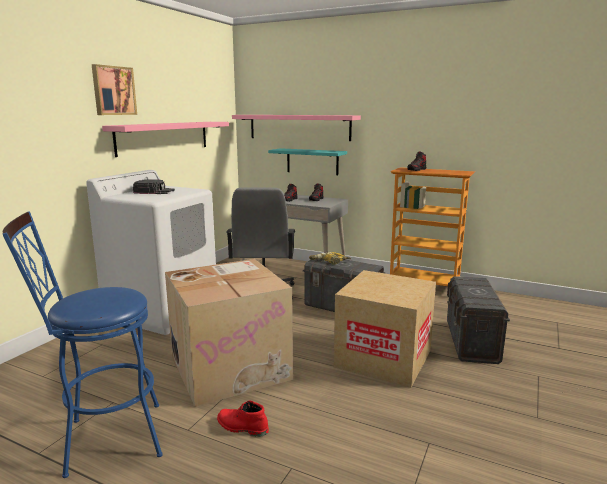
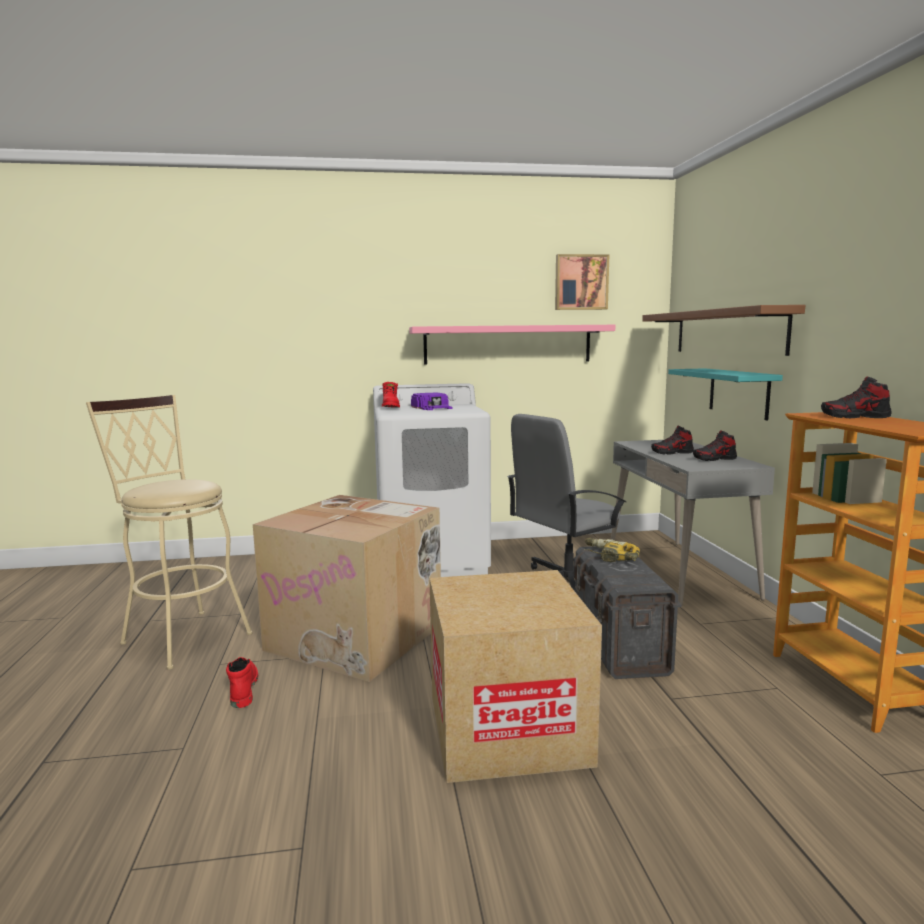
camera: 55 degrees right, 5 degrees down
(105, 439) = (181, 635): blue stool -> beige stool
(113, 90) = (430, 286): picture -> picture (581, 282)
(128, 195) = (391, 407): none -> red boot
(154, 191) = (432, 407): black cap -> purple cap
(299, 127) = (727, 332): pink shelf -> brown shelf
(471, 341) = (706, 808): grey storage box -> none

